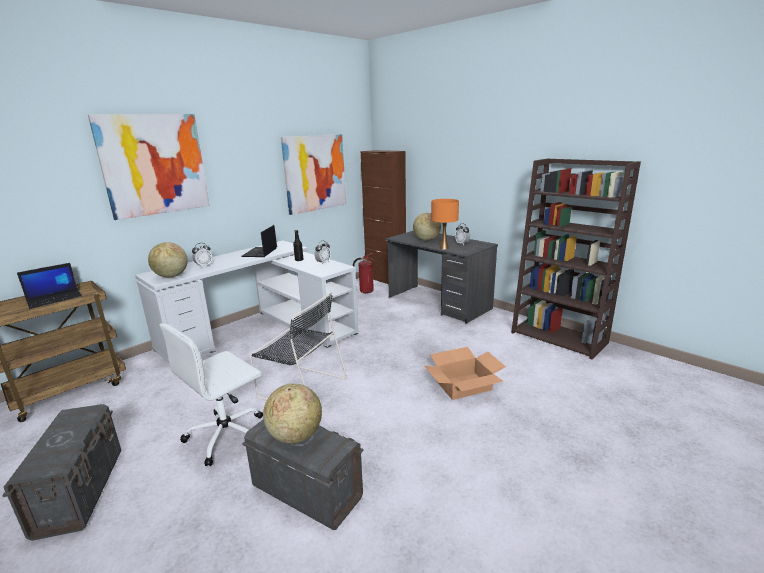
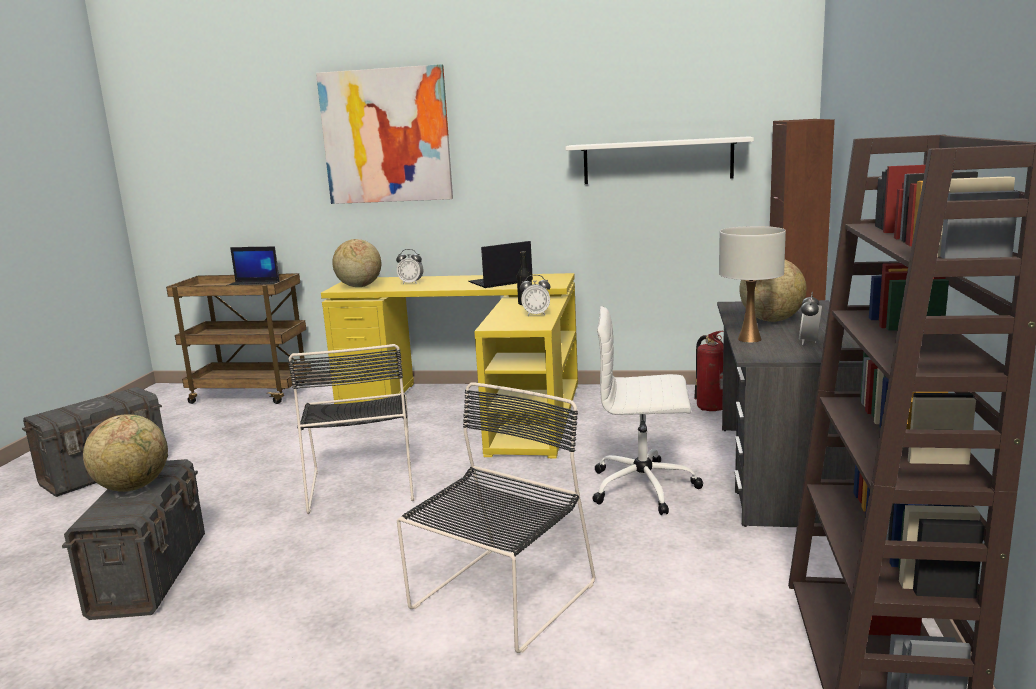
camera: 55 degrees right, 5 degrees down
(228, 435) = (228, 489): white office chair -> white office chair (645, 487)
(263, 330) = (478, 405): white desk -> yellow desk
(315, 173) = (657, 161): picture -> white shelf
(444, 248) = (749, 339): orange table lamp -> white table lamp
(464, 385) = (499, 599): cardboard box -> black chair

